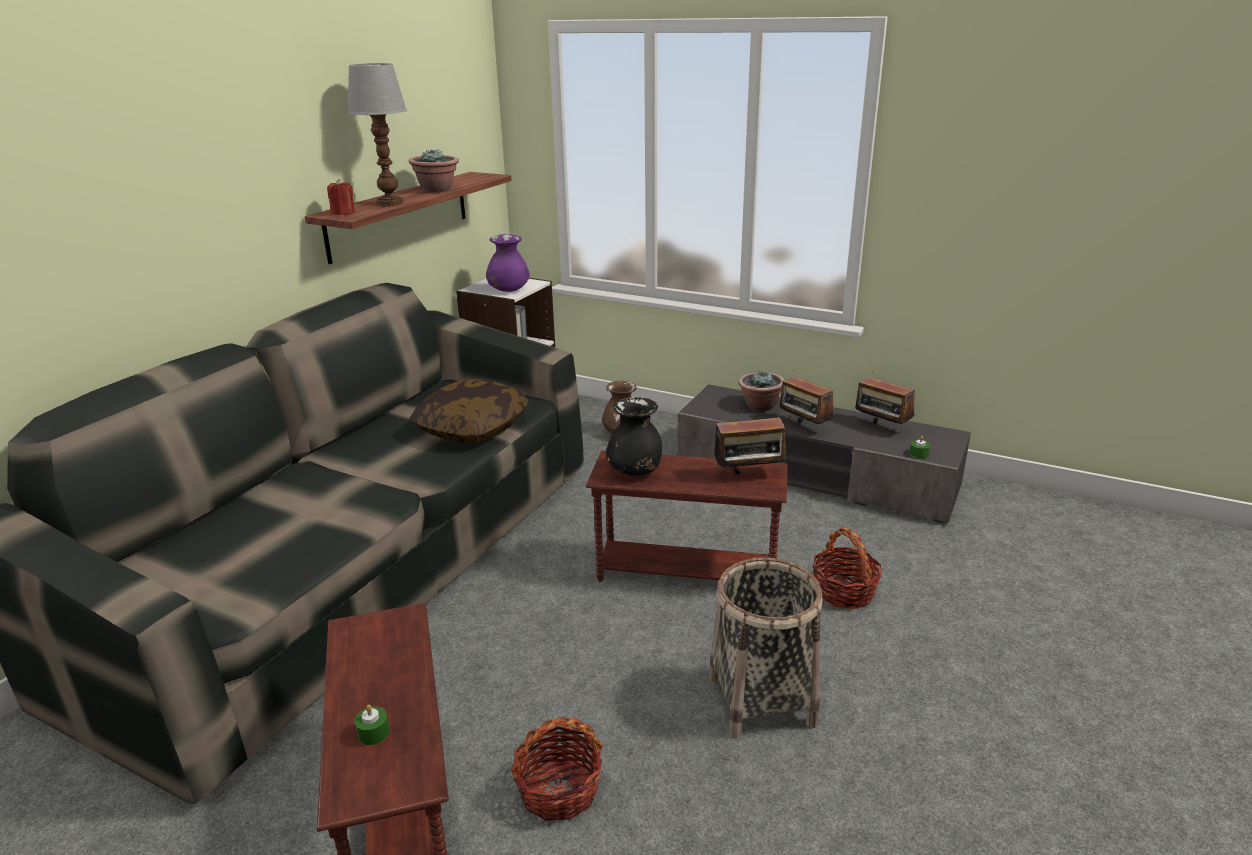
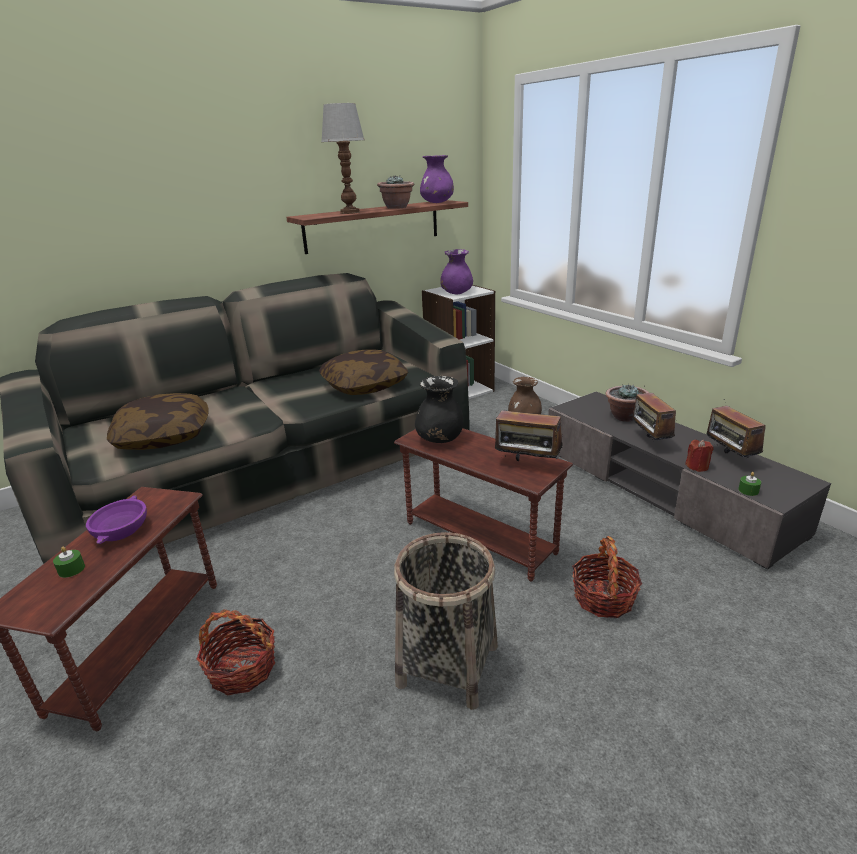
camera: 30 degrees right, 0 degrees up
(269, 554) = (164, 436): none -> pillow
(343, 213) = (310, 216): red candle -> red candle (697, 466)
(380, 674) = (122, 531): none -> purple bowl
(474, 179) = (437, 203): none -> purple vase

